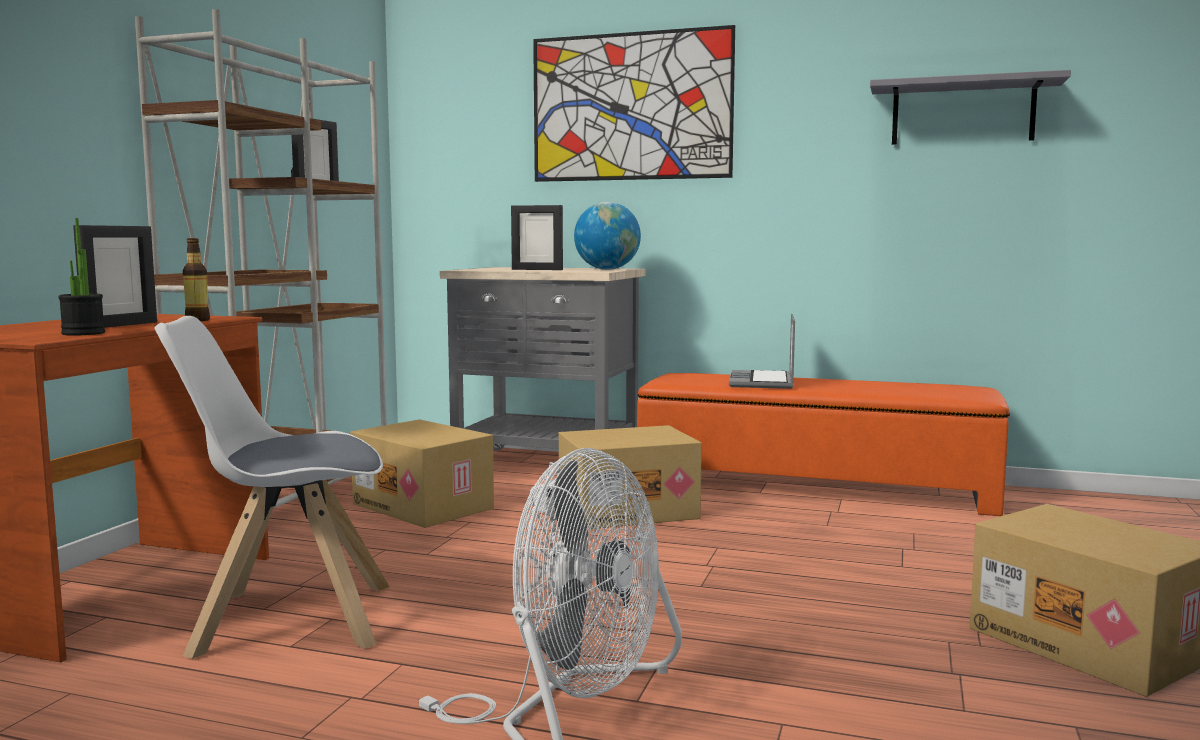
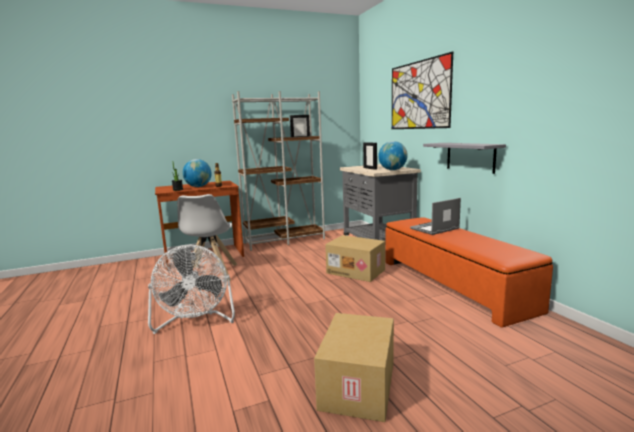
camera: 50 degrees right, 5 degrees up
(119, 325) = (198, 187): picture frame -> globe
(287, 620) = (210, 274): chair -> chair turned 135 degrees counterclockwise
(425, 506) = (309, 251): cardboard box -> none
(962, 113) = (550, 88): grey shelf -> grey shelf (470, 157)

